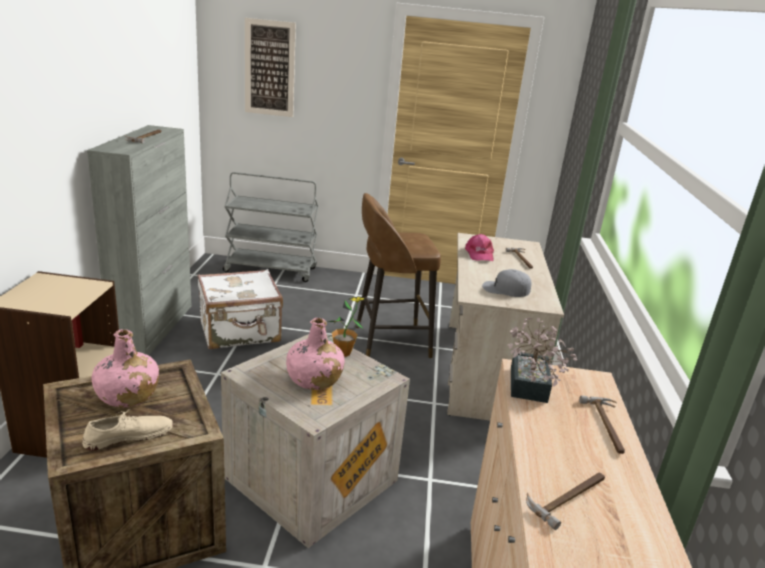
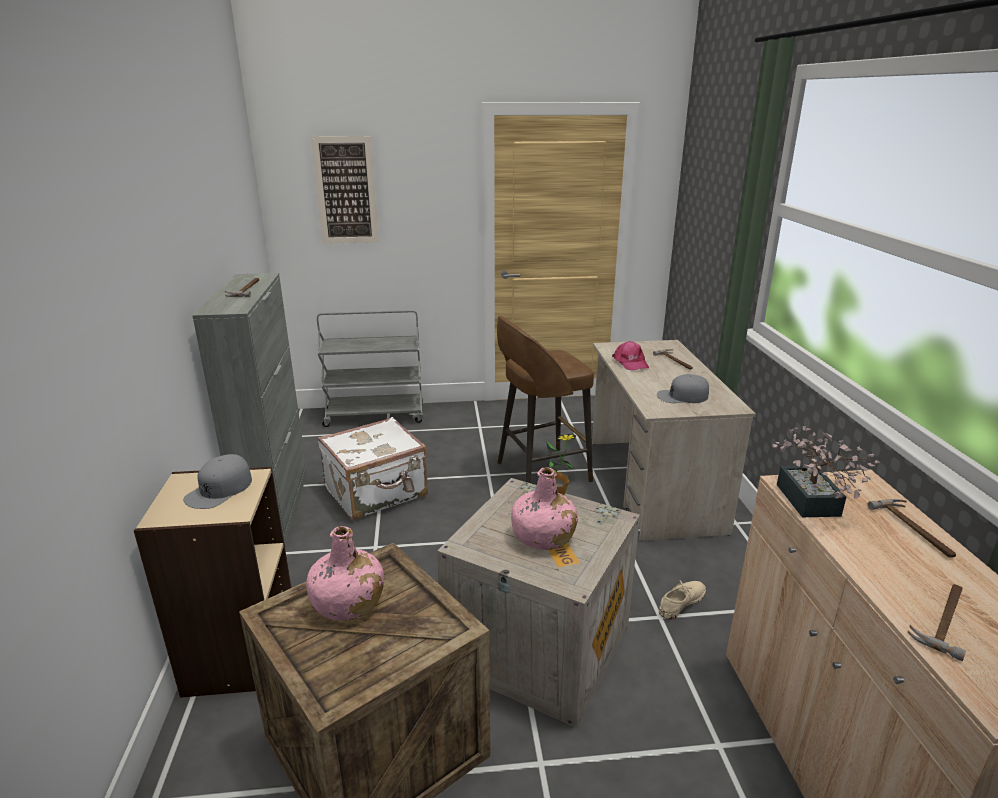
camera: 10 degrees left, 0 degrees up
(64, 290) = (219, 489): none -> grey cap
(128, 435) = (380, 653): beige shoe -> beige shoe (681, 601)

